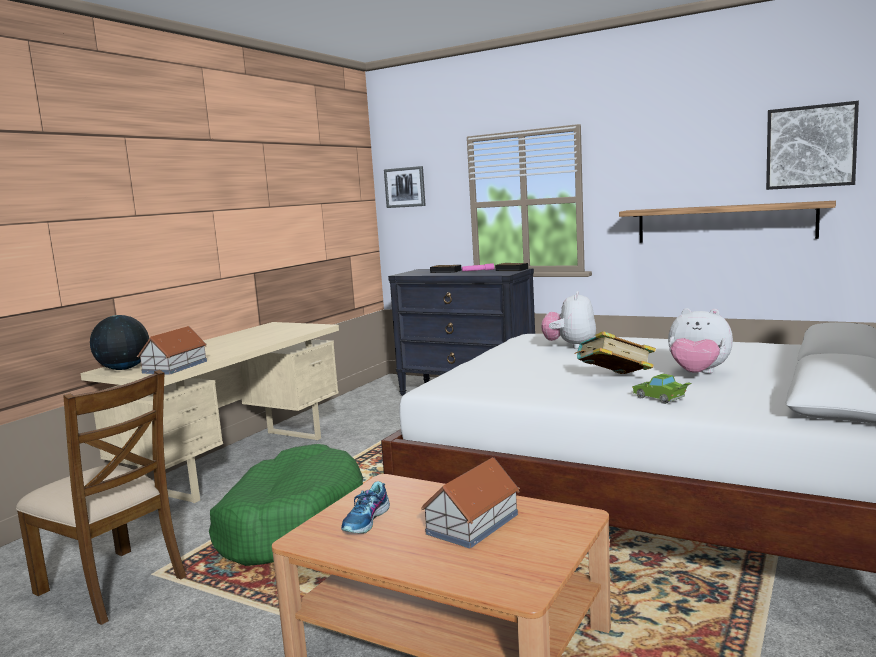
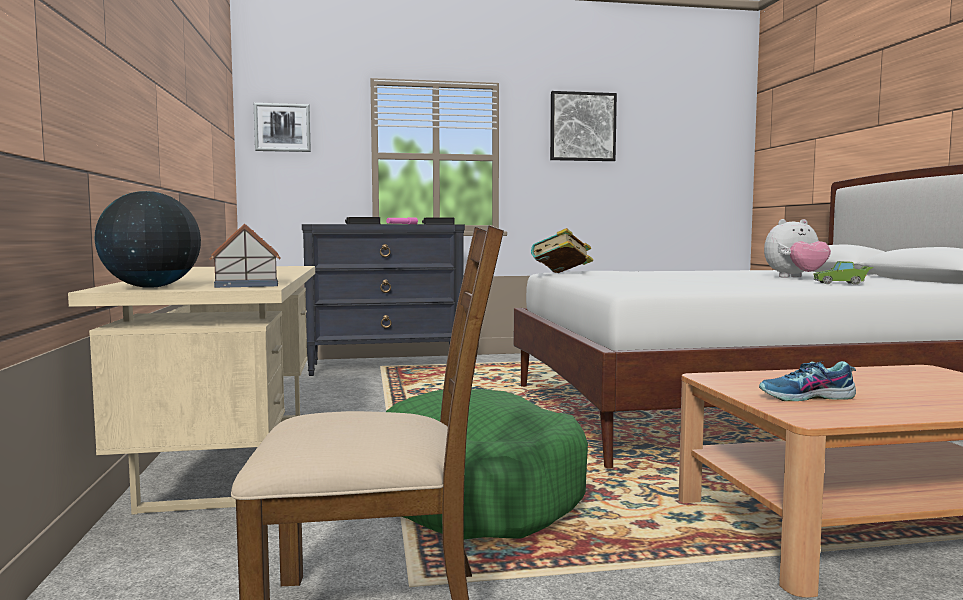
camera: 40 degrees left, 5 degrees down
(367, 520) = (806, 397): shoe -> shoe turned 105 degrees clockwise
(471, 524) = (886, 384): toy house -> none
(570, 346) = (632, 272): plush toy -> none
(614, 380) = (760, 280): book -> book (561, 274)
(724, 223) = (625, 188): shelf -> none
(811, 146) = (689, 129): picture -> picture (582, 127)

